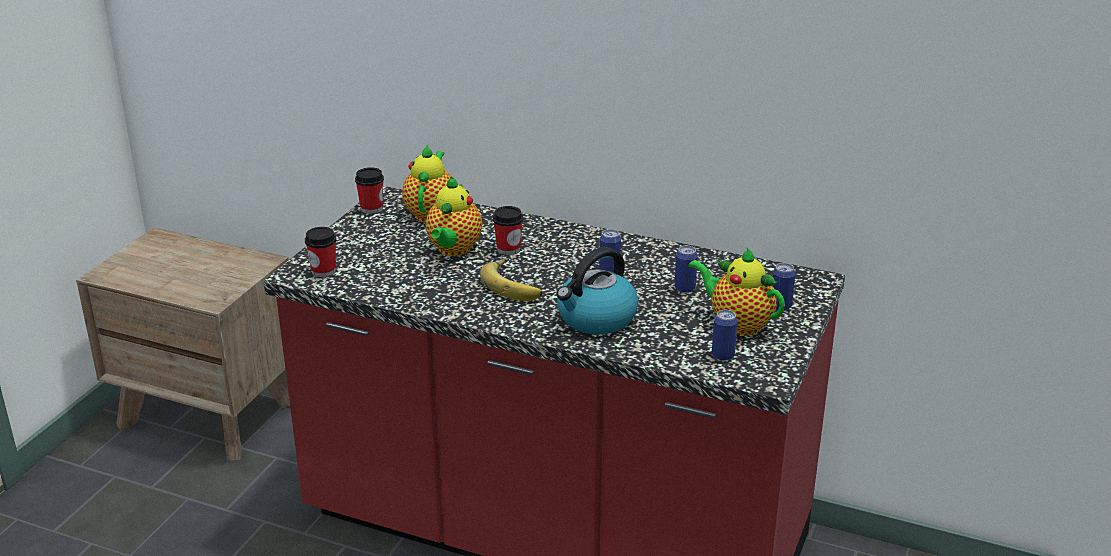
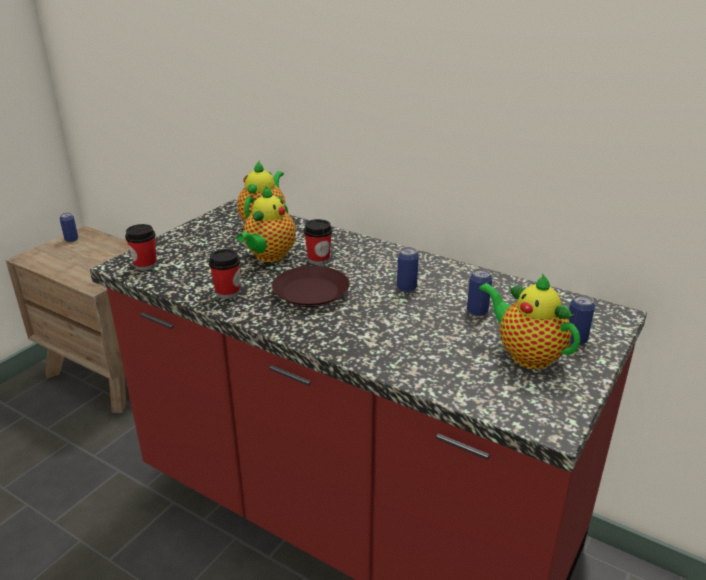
camera: 10 degrees right, 0 degrees up
(371, 208) = (216, 217): cup -> cup (227, 293)
(515, 284) = (312, 293): banana -> brown plate
(596, 318) = (379, 334): kettle -> none
(723, 355) = (504, 390): can -> can (71, 239)

